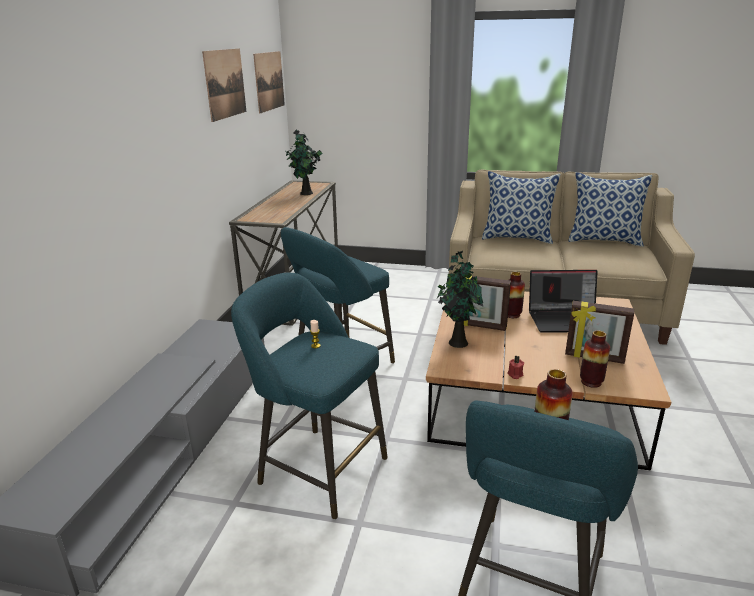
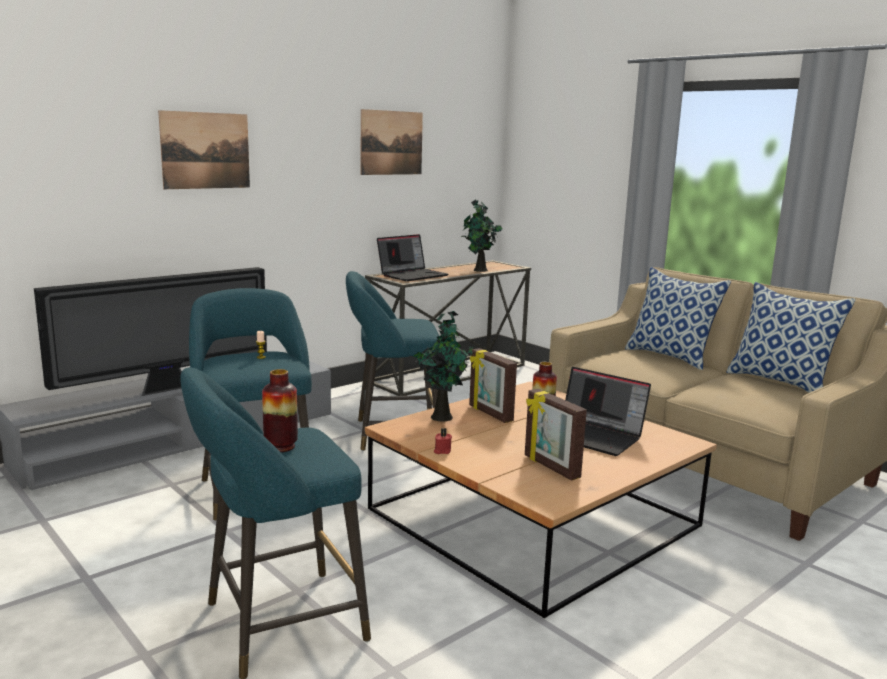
camera: 35 degrees right, 10 degrees down
(152, 407) = (167, 389): none -> television
(269, 81) = (472, 150): picture -> picture (206, 150)
(269, 212) = (412, 275): none -> laptop
(591, 382) = (503, 479): vase -> none

